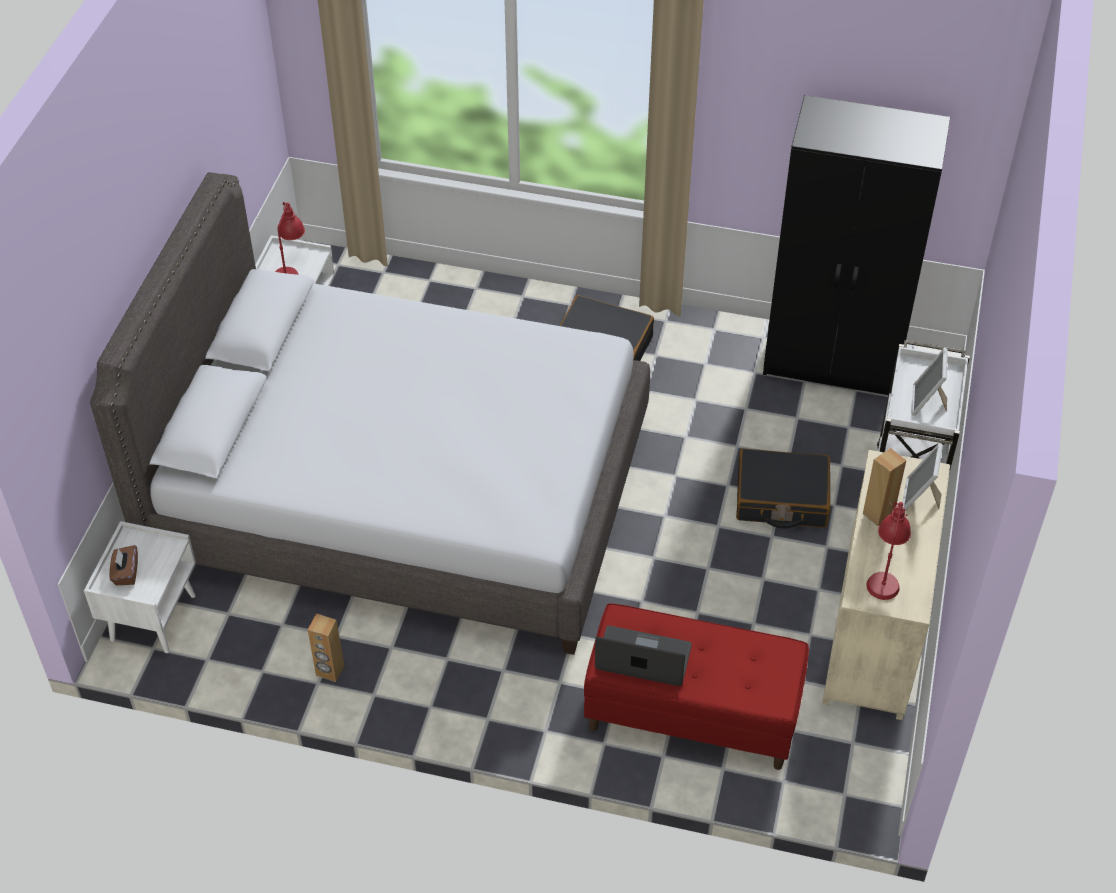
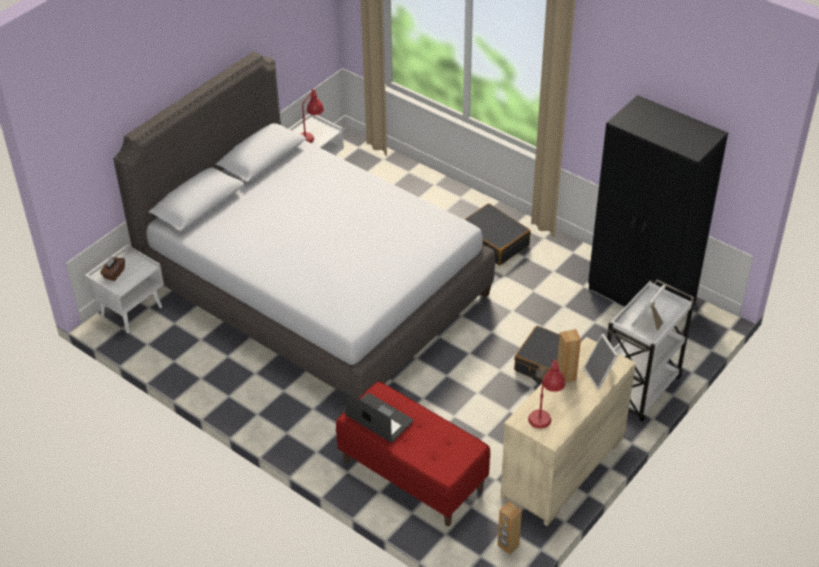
camera: 25 degrees right, 5 degrees down
(330, 671) = (211, 374): brown speaker -> brown speaker (508, 545)
(920, 498) = (600, 376): picture frame -> picture frame turned 60 degrees counterclockwise

